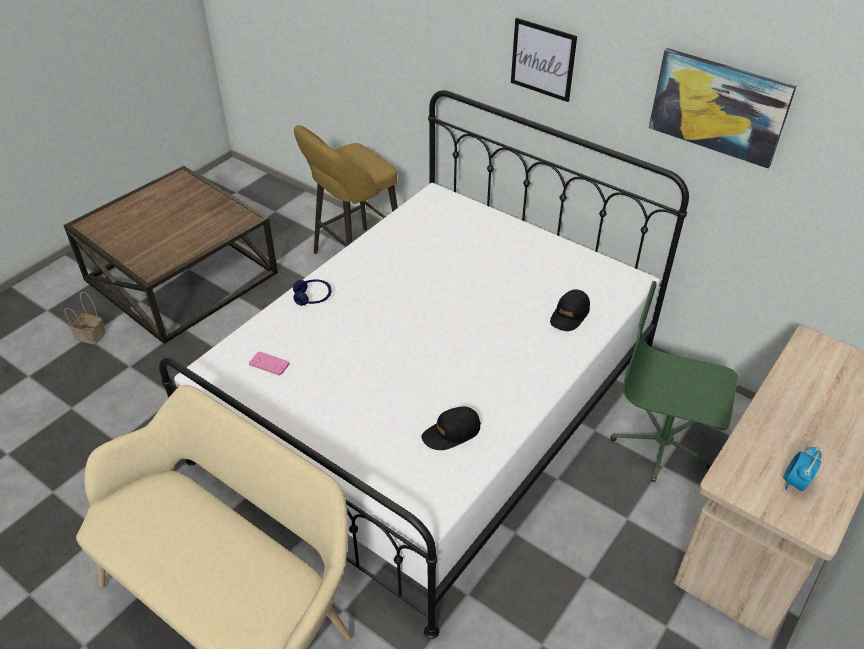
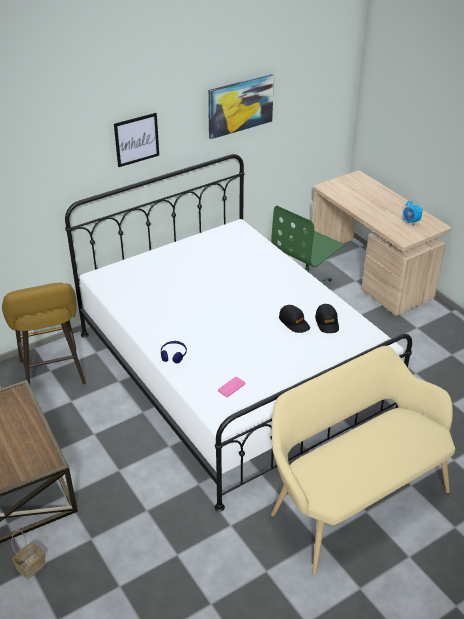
camera: 70 degrees left, 5 degrees down
(569, 315) = (254, 256): black cap -> black cap (294, 322)

